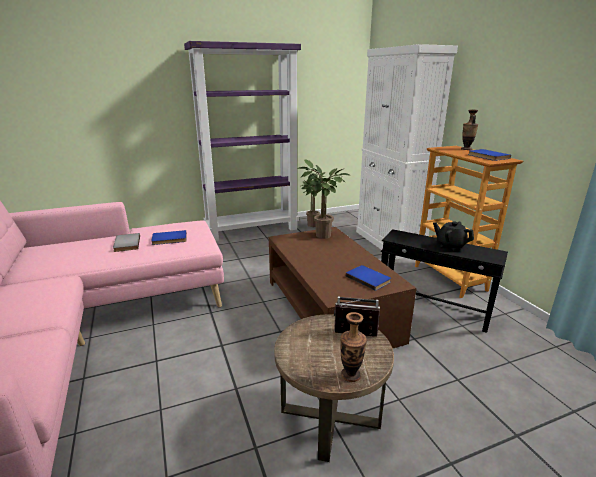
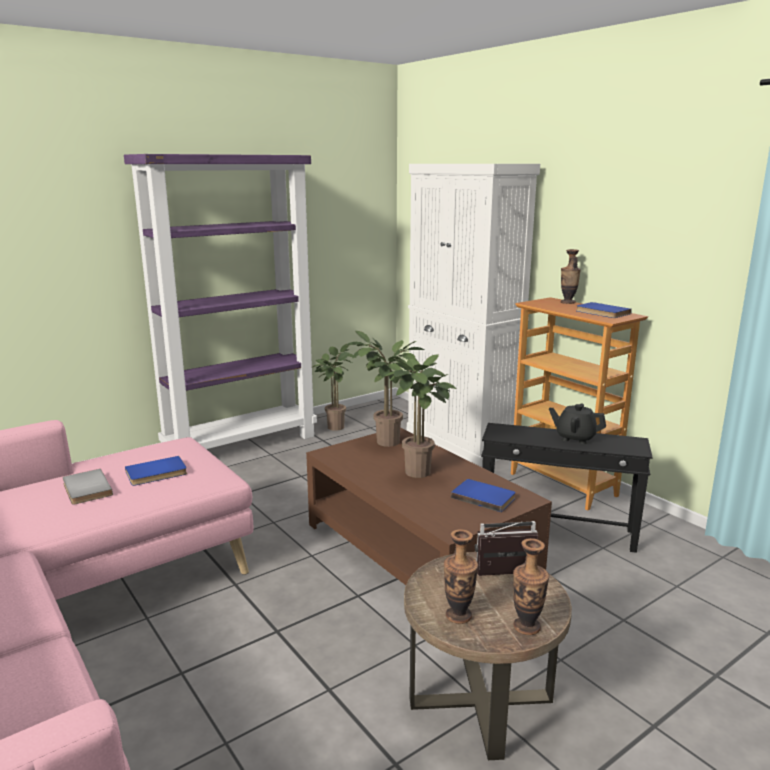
camera: 15 degrees left, 5 degrees down
(306, 358) = (458, 616): none -> vase
(332, 258) = (419, 474): none -> potted plant

